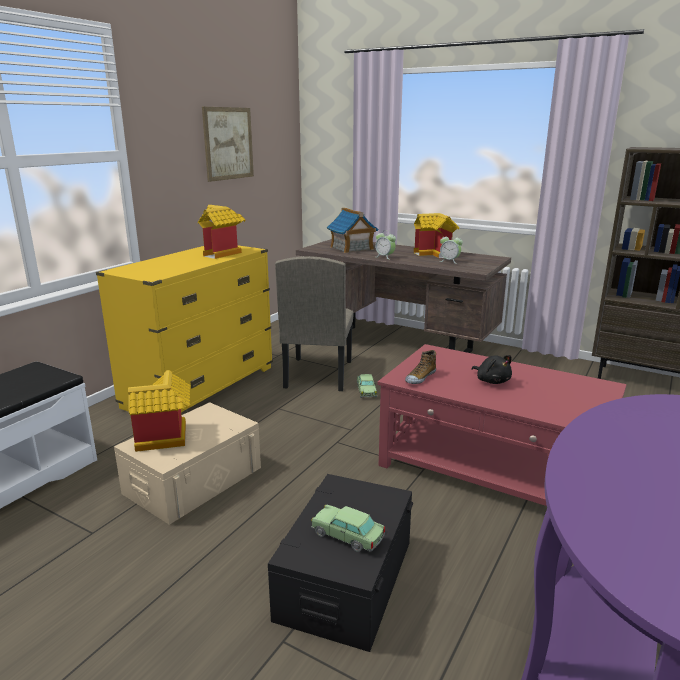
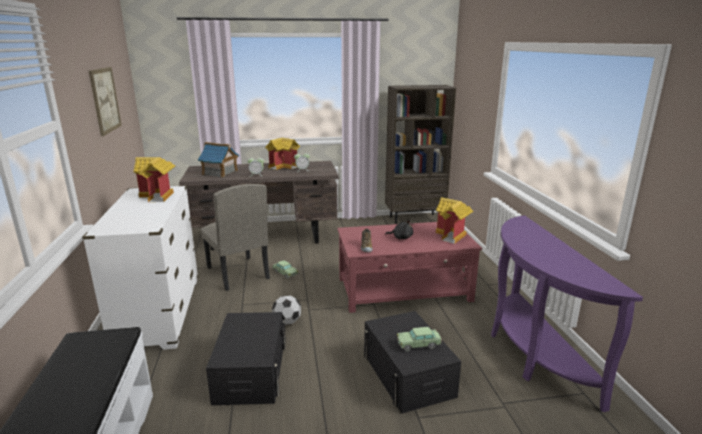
camera: 40 degrees left, 0 degrees up
(165, 439) = (237, 347): toy house -> toy house (452, 236)
(193, 480) = (250, 372): beige storage box -> black storage box
(201, 387) = (159, 313): yellow dresser -> white dresser
(295, 445) = (287, 322): none -> football

